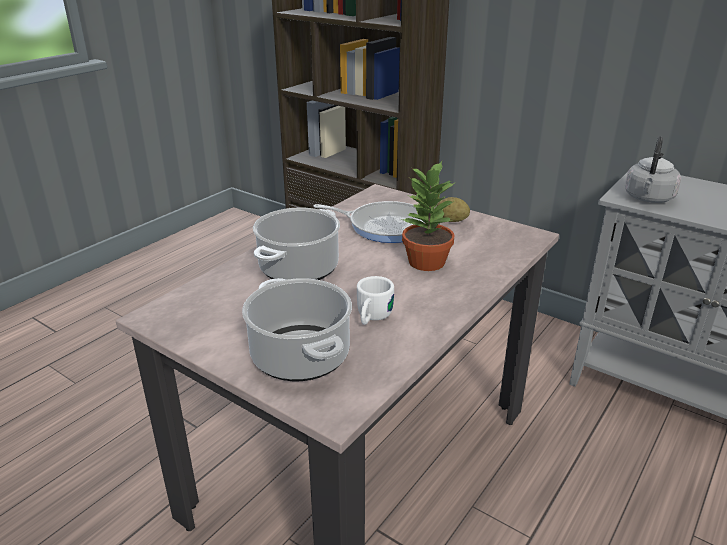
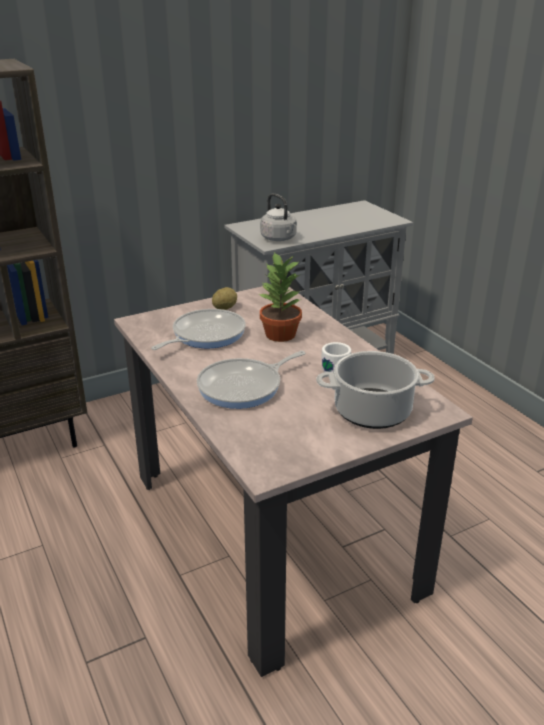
camera: 65 degrees left, 0 degrees up
(299, 269) = (244, 387): cooking pot -> frying pan

